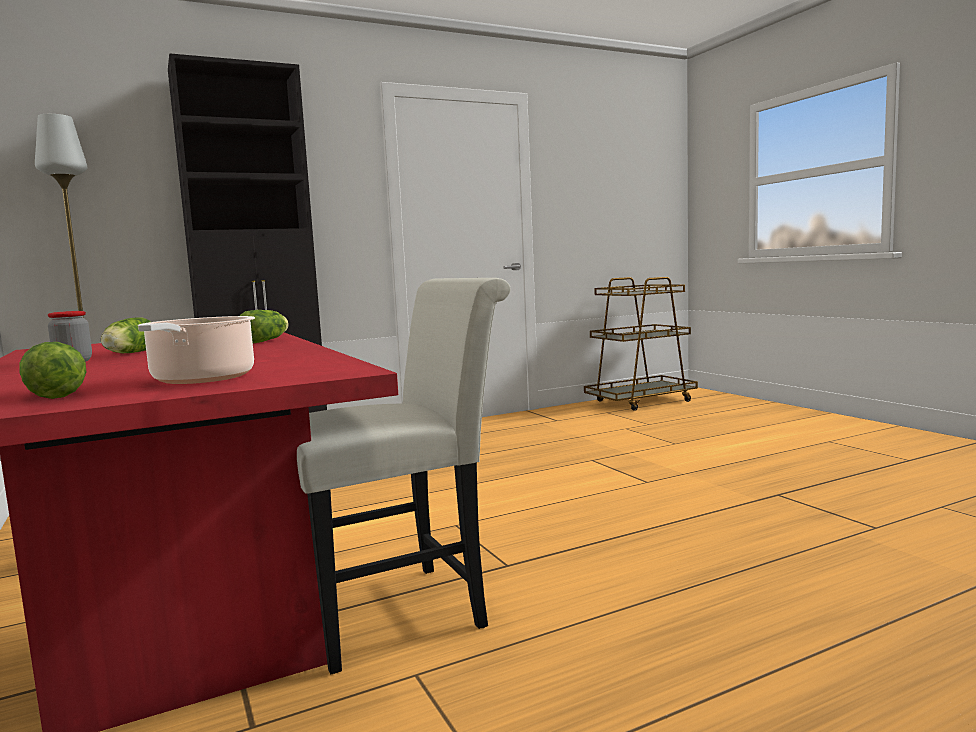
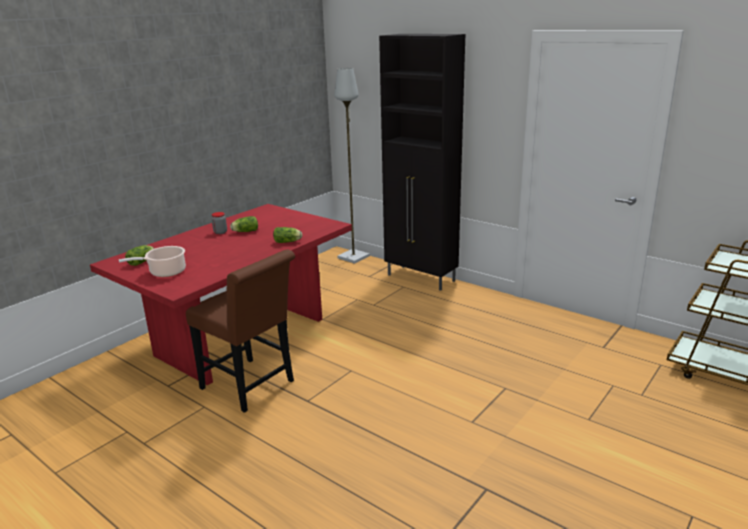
camera: 65 degrees right, 15 degrees up
(403, 610) = (252, 387): white chair -> brown chair

